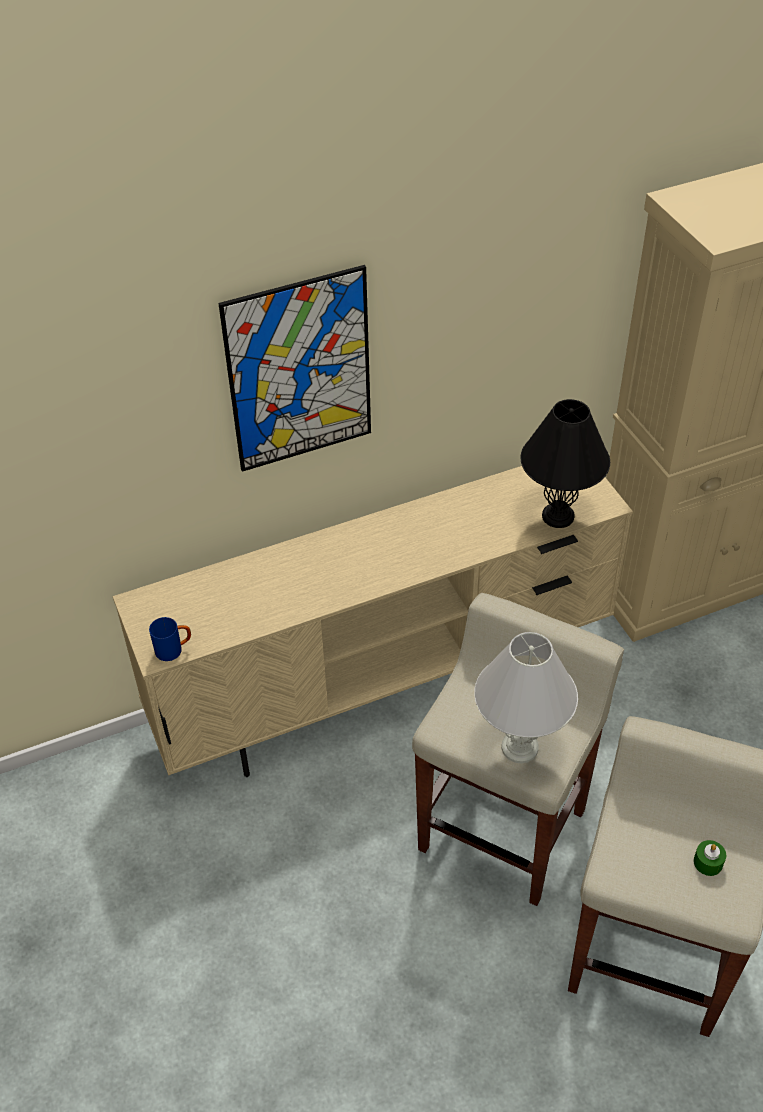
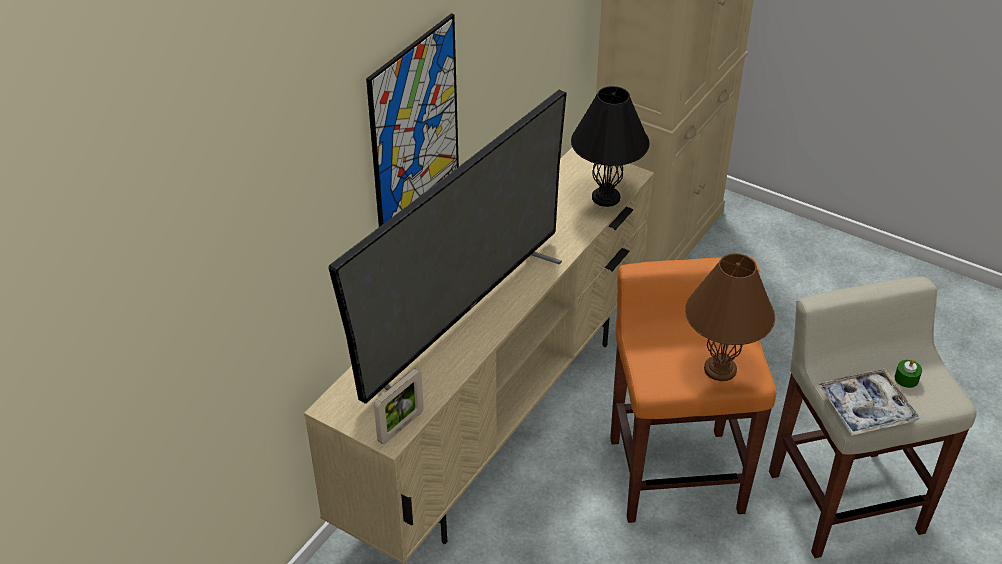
camera: 35 degrees left, 5 degrees down
(174, 650) = (401, 427): blue mug -> picture frame
(314, 575) = (462, 319): none -> television
(504, 828) = (675, 473): beige stool -> orange stool
(519, 747) = (719, 369): white table lamp -> brown table lamp
(632, 869) = (866, 408): none -> tray

